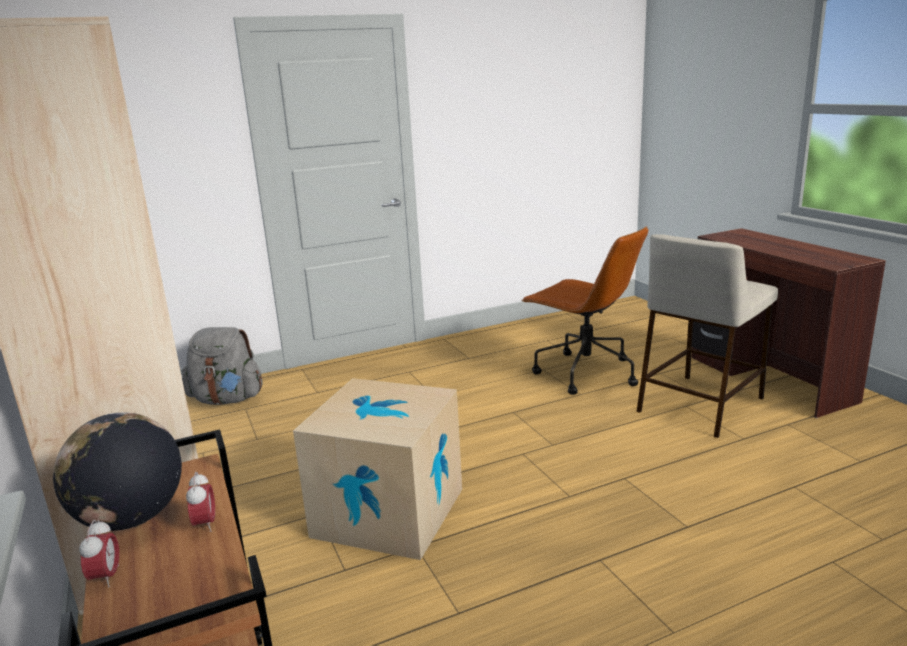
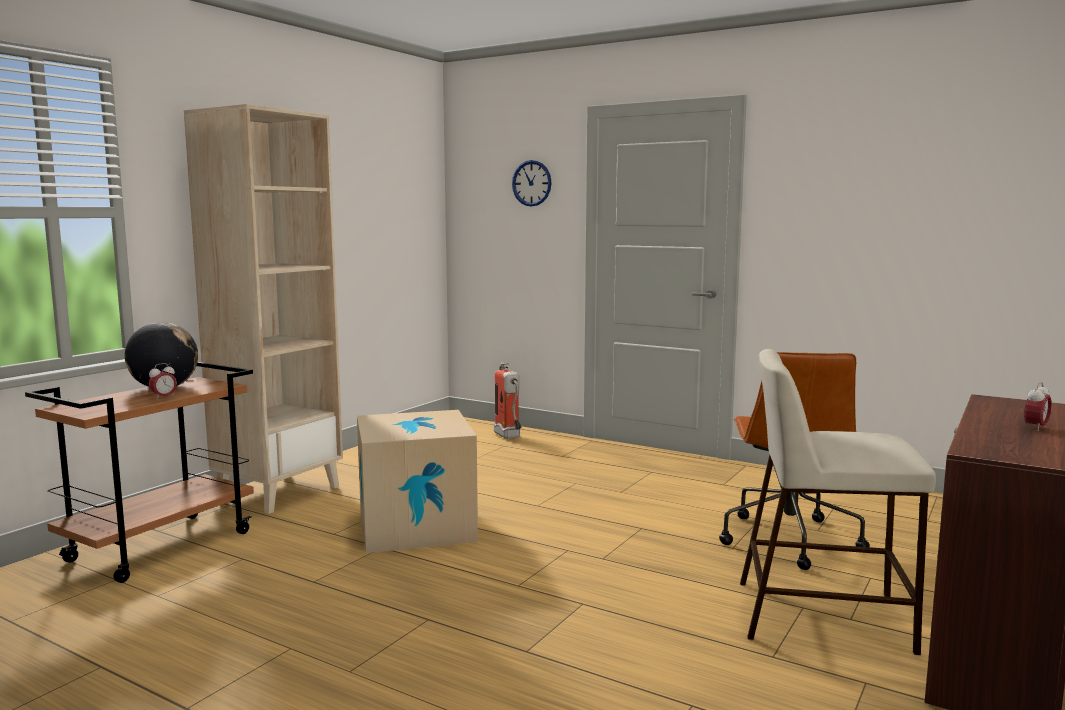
camera: 55 degrees right, 10 degrees down
(106, 577) = (108, 396): alarm clock -> alarm clock (1035, 428)
(171, 109) = (531, 183): none -> wall clock
(227, 399) = (509, 437): grey backpack -> fire extinguisher

